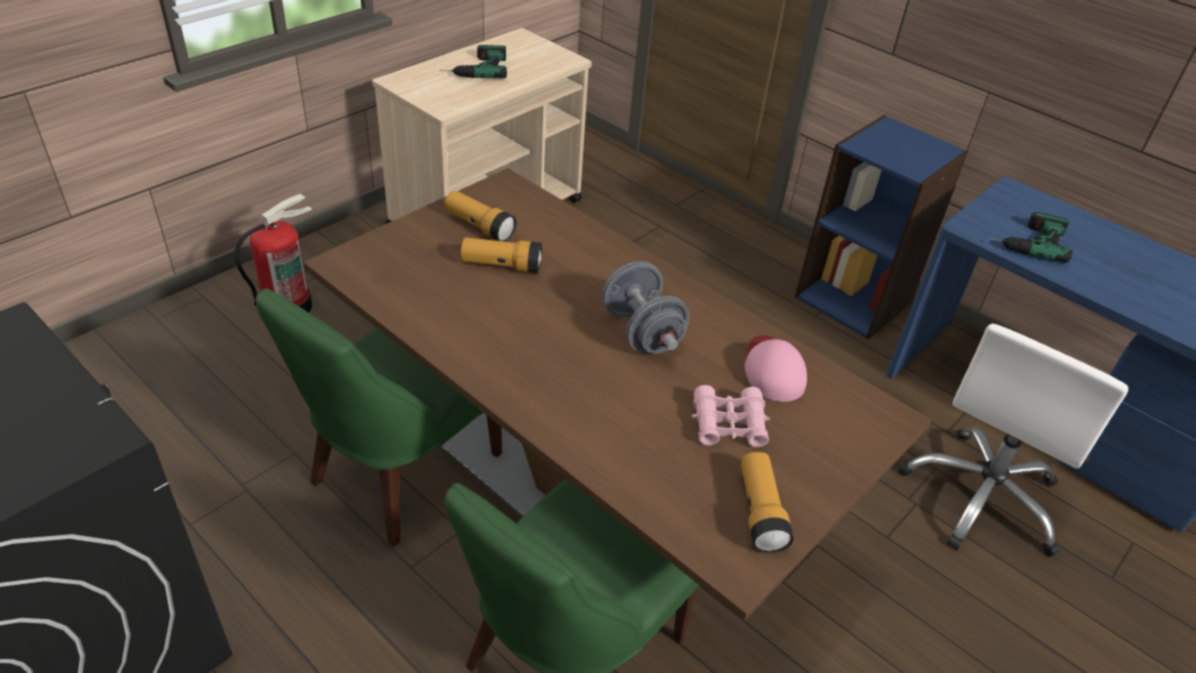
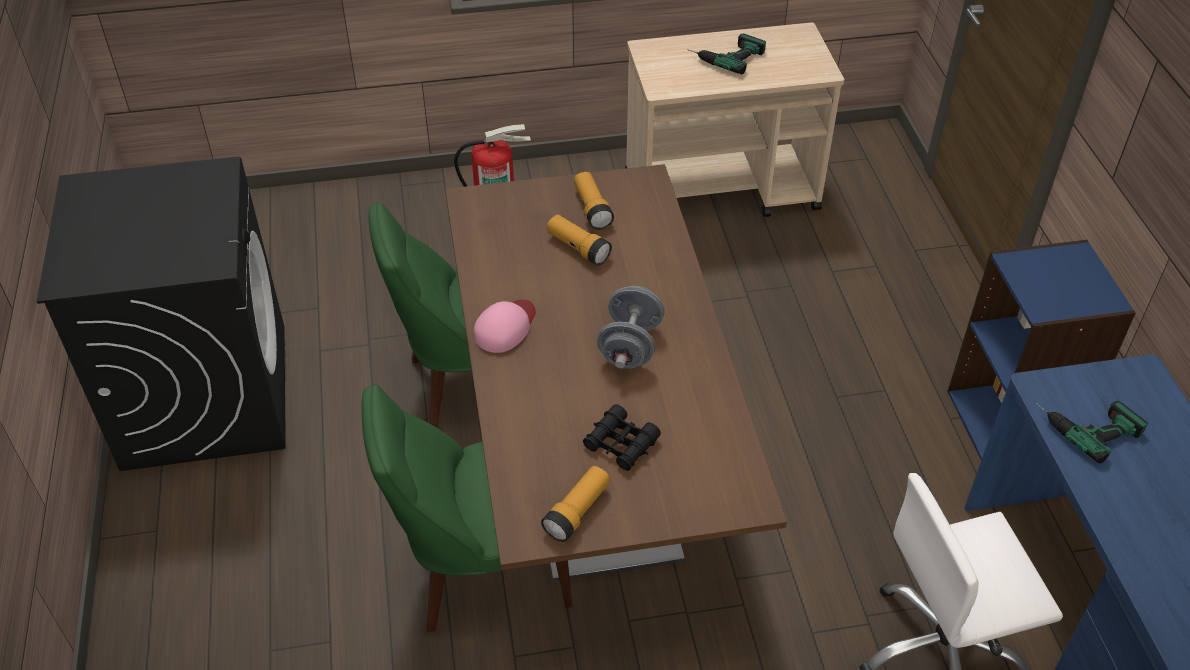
camera: 40 degrees right, 5 degrees up
(728, 424) = (621, 444): pink binoculars -> black binoculars
(772, 370) = (700, 422): pink cap -> pink cap (505, 327)

